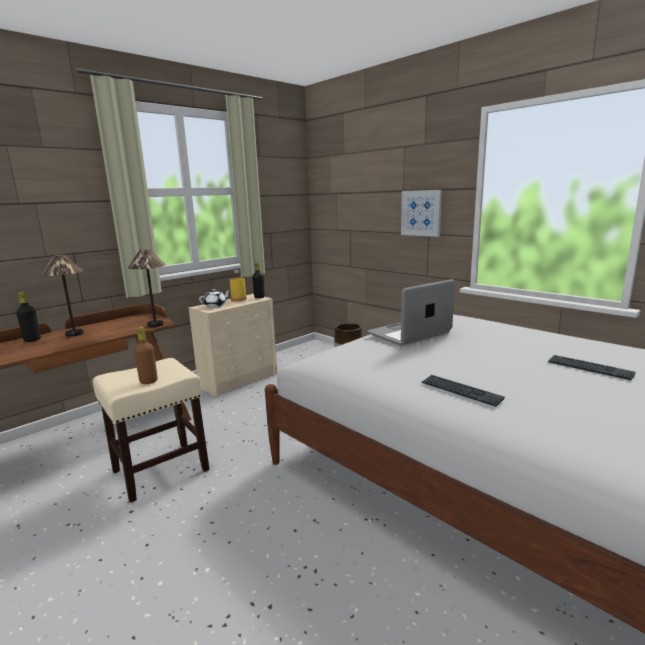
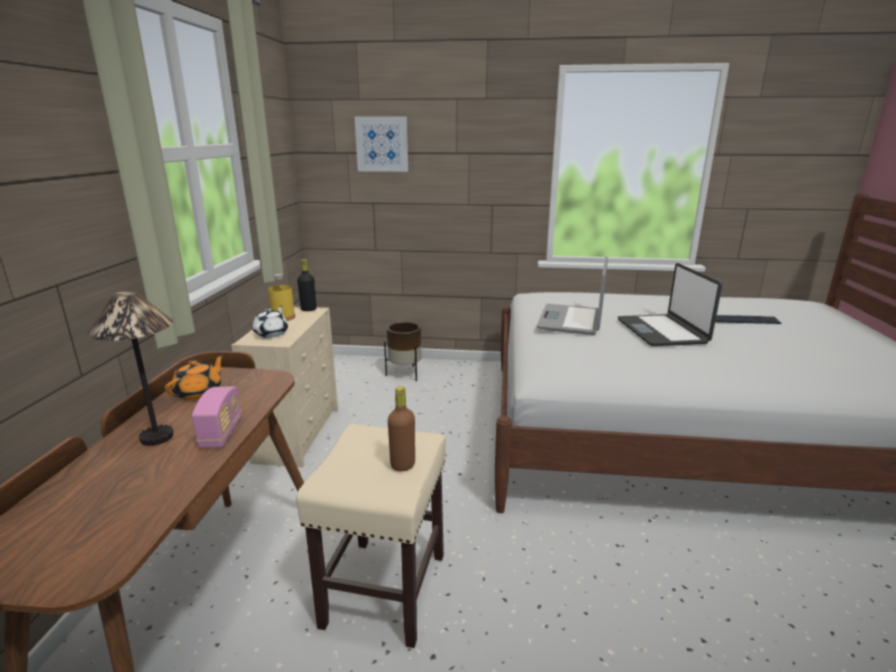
camera: 40 degrees left, 5 degrees up
(32, 340) = (89, 475): black bottle -> none
(93, 338) = (221, 433): none -> radio
(124, 322) = (199, 392): none -> orange teapot
(155, 325) = (271, 382): table lamp -> none
(421, 213) = (484, 180): picture -> picture (382, 144)
(460, 391) = (724, 364): keyboard -> none
(468, 356) = (662, 331): none -> laptop

